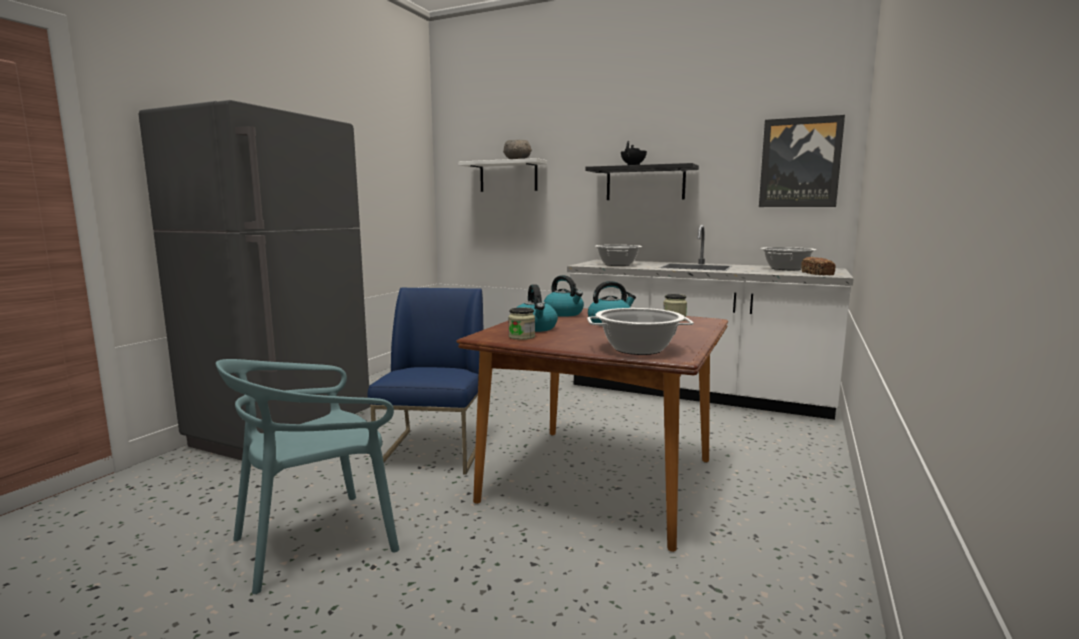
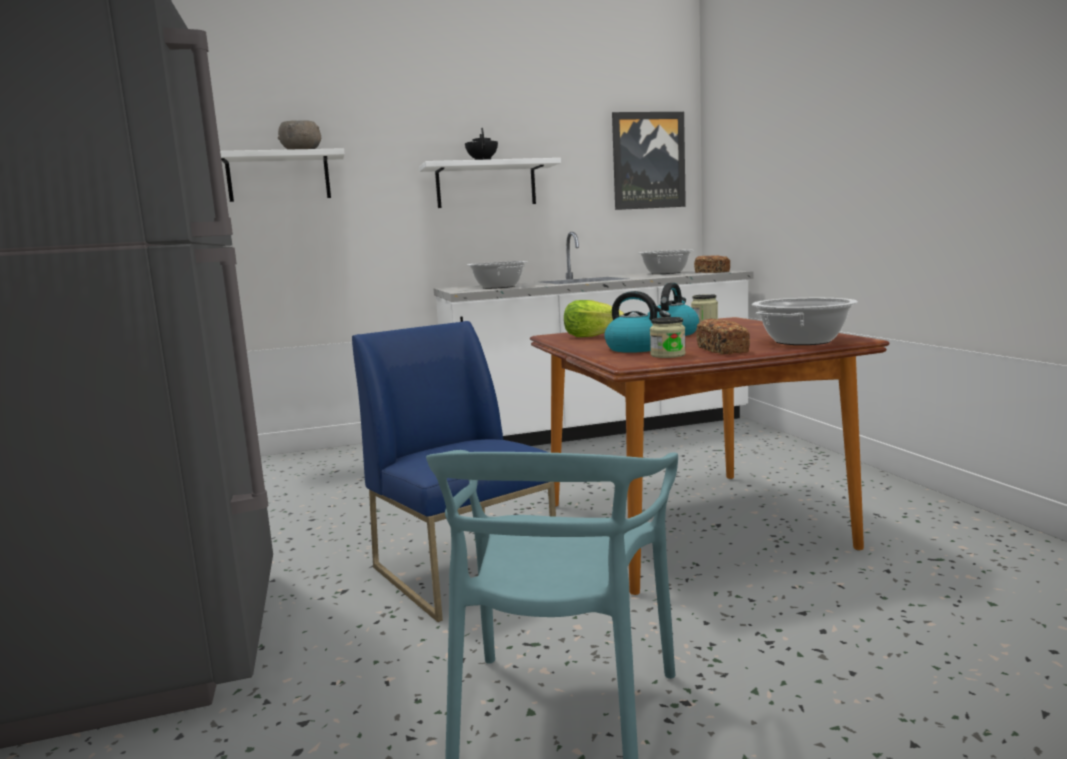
camera: 40 degrees left, 0 degrees up
(562, 342) = (722, 350): none -> bread
(564, 313) = (591, 336): kettle -> lettuce
(645, 183) = (486, 185): black shelf -> white shelf

